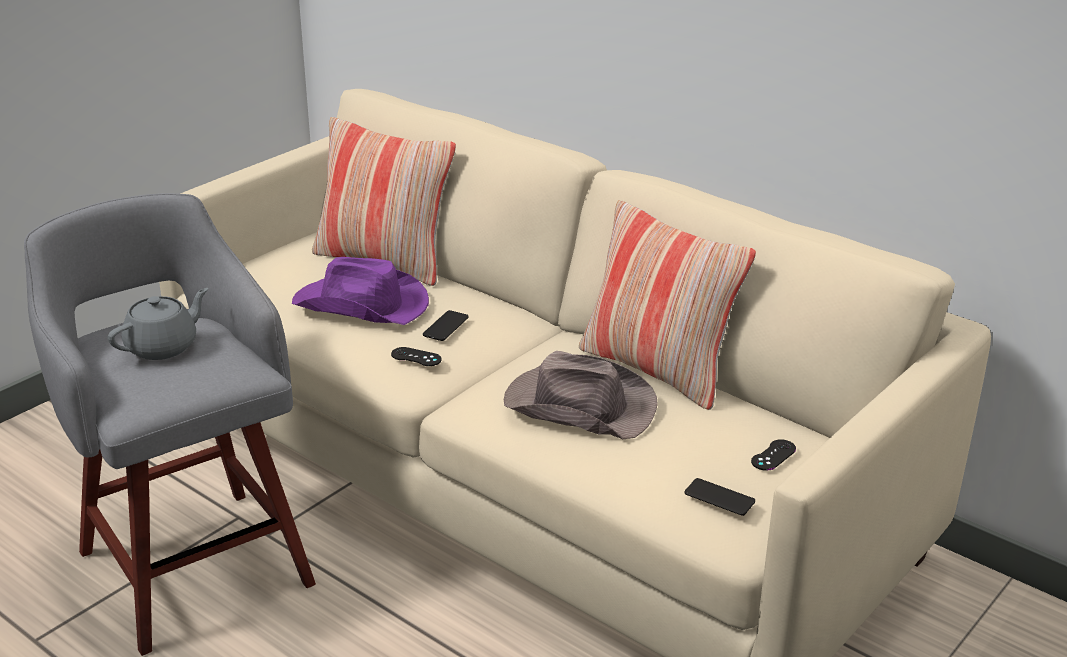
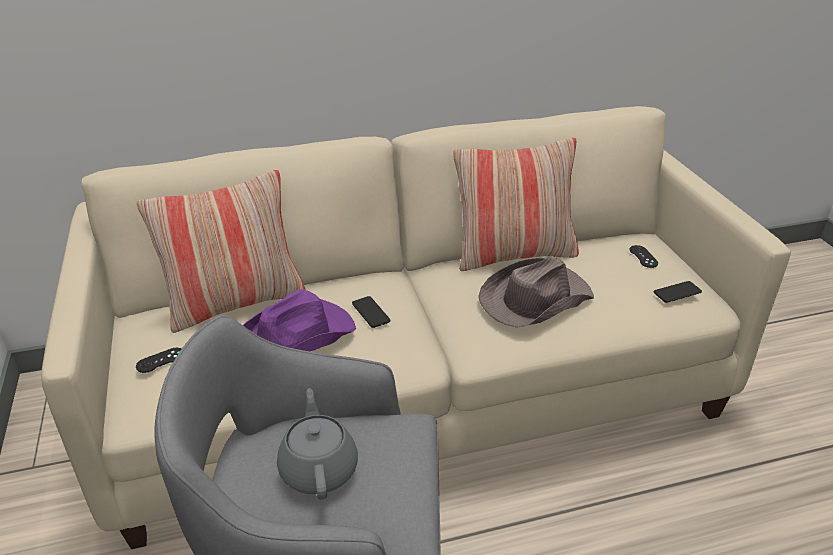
camera: 55 degrees left, 5 degrees up
(416, 357) = (398, 343): black game controller -> black game controller (160, 360)

